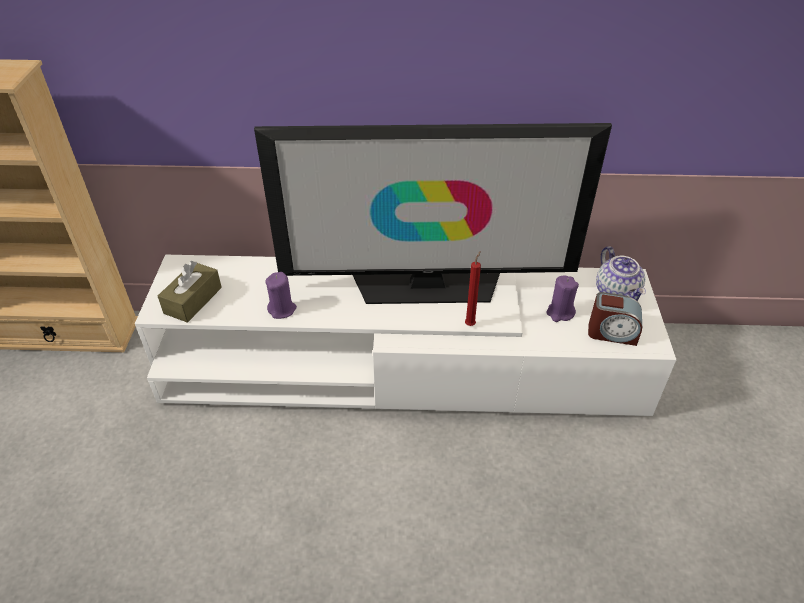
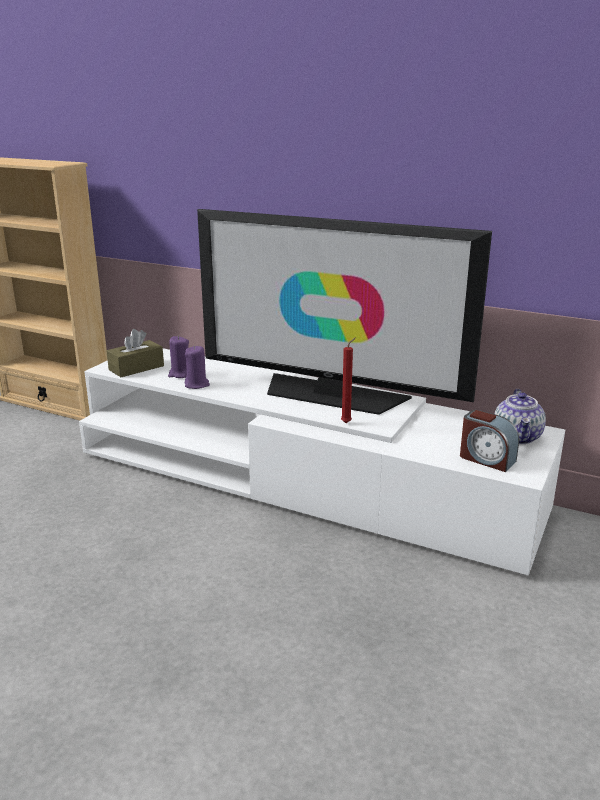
camera: 25 degrees right, 20 degrees down
(560, 313) = (444, 437): purple candle -> purple candle (180, 374)

